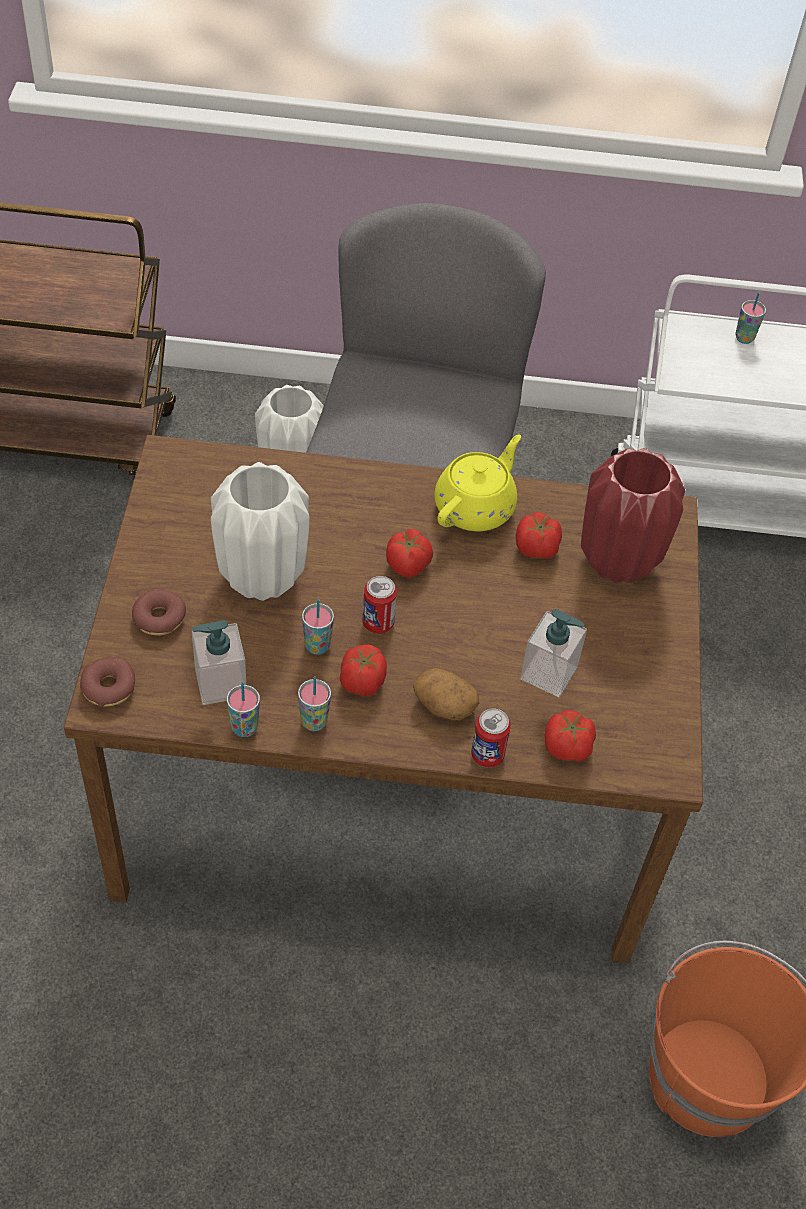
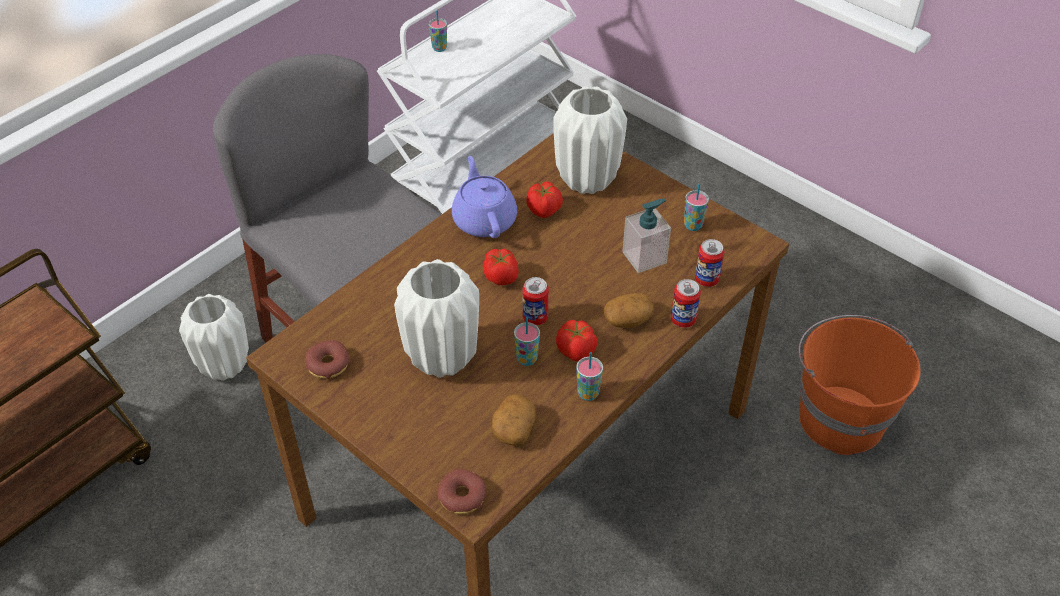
camera: 50 degrees left, 5 degrees down
(159, 618) = (425, 435): donut -> donut (328, 364)
(220, 683) = (513, 428): soap dispenser -> potato
(244, 728) = (562, 434): cup -> cup (693, 225)
(476, 507) = (484, 219): yellow teapot -> purple teapot
(568, 748) = (706, 279): tomato -> can
(617, 562) = (587, 181): red vase -> white vase

